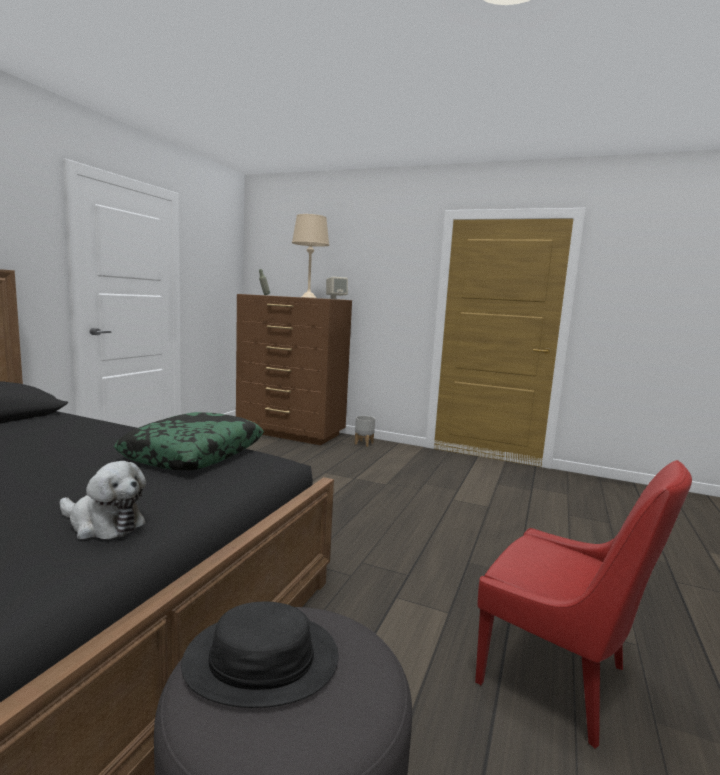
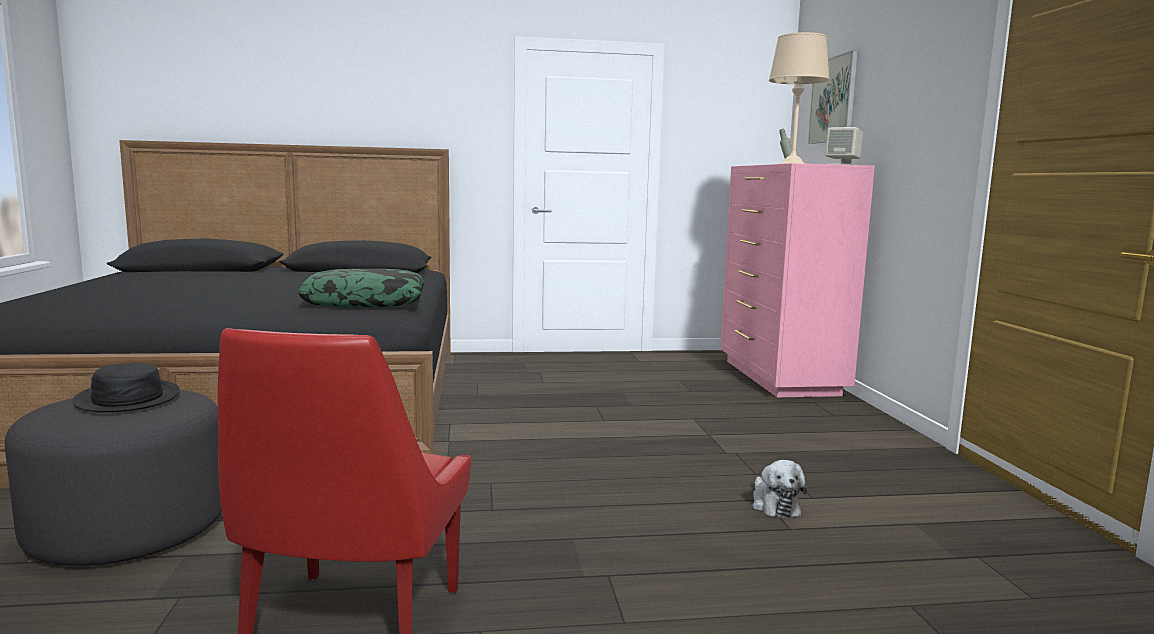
camera: 60 degrees right, 0 degrees up
(103, 524) = (201, 311): plush toy -> plush toy (774, 505)
(291, 433) = (779, 377): brown dresser -> pink dresser
(297, 254) = (833, 100): none -> picture
(364, 443) = (848, 413): grey planter -> none

